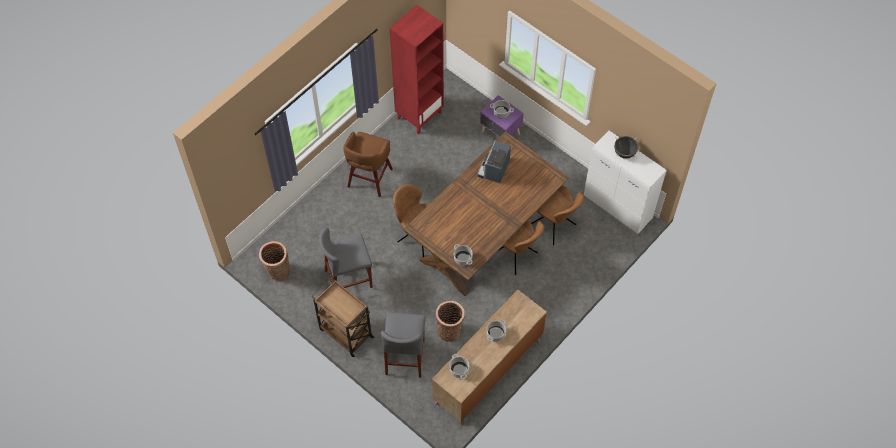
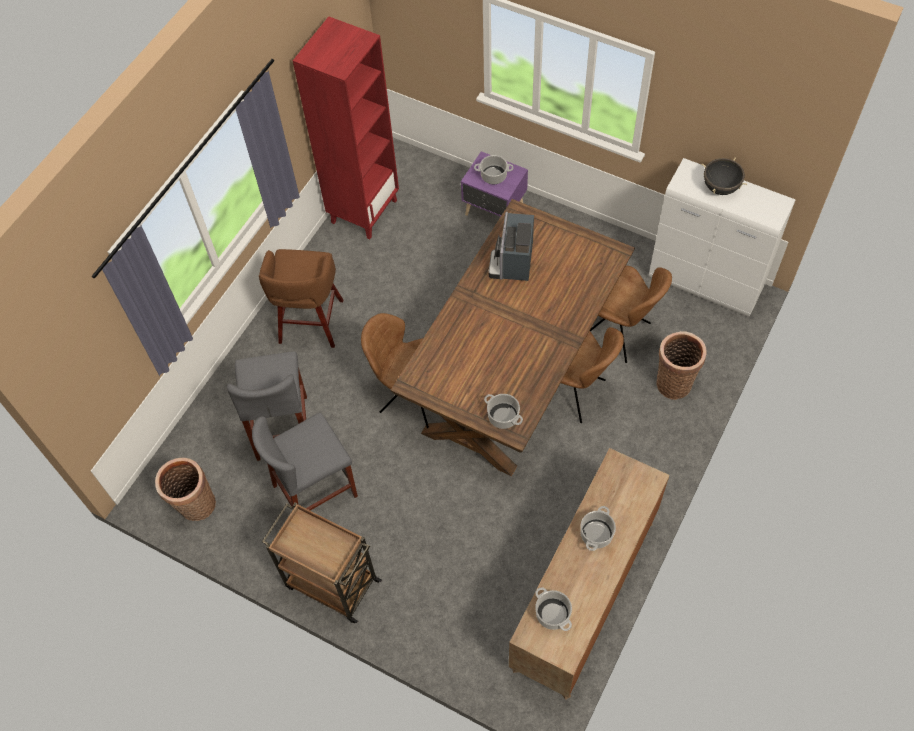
camera: 10 degrees left, 0 degrees up
(405, 357) = (441, 602): grey stool -> grey stool (282, 427)
(450, 330) = (502, 538): basket -> basket (674, 382)

